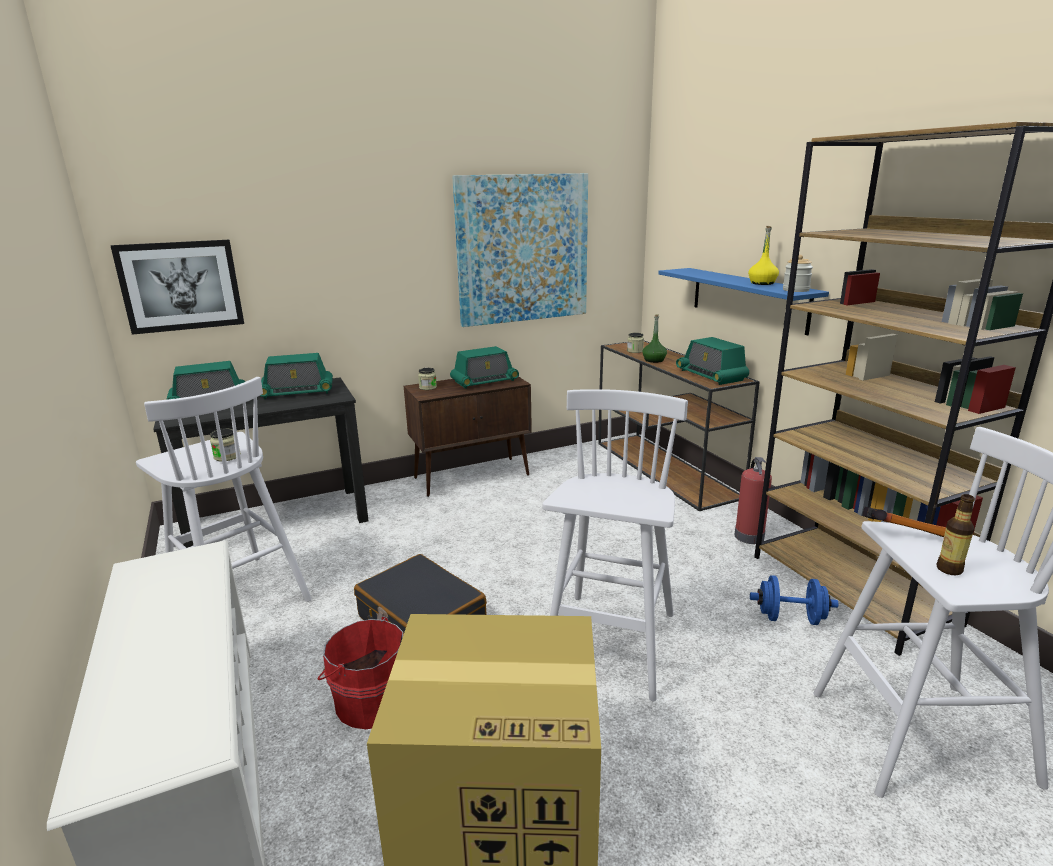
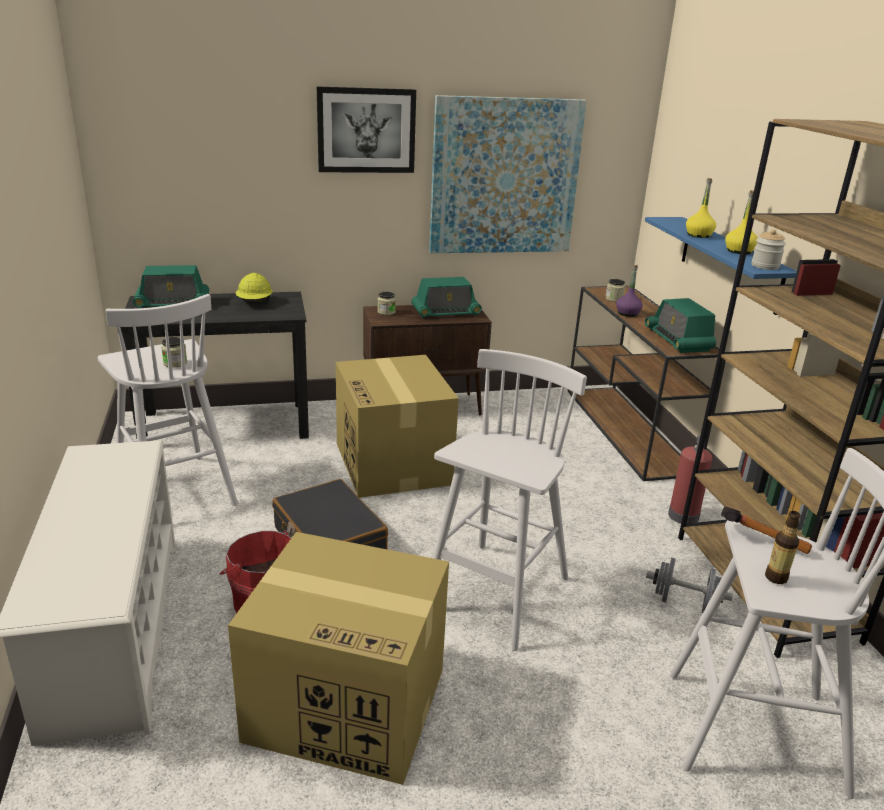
camera: 10 degrees right, 5 degrees up
(181, 286) = (158, 189): picture -> picture (366, 130)
(297, 392) = (255, 303): radio -> yellow hard hat
(461, 533) = (393, 464): none -> cardboard box
(654, 360) = (627, 313): green bottle -> purple bottle
(716, 277) = (698, 235): none -> yellow bottle
(790, 618) = (684, 603): blue dumbbell -> grey dumbbell

